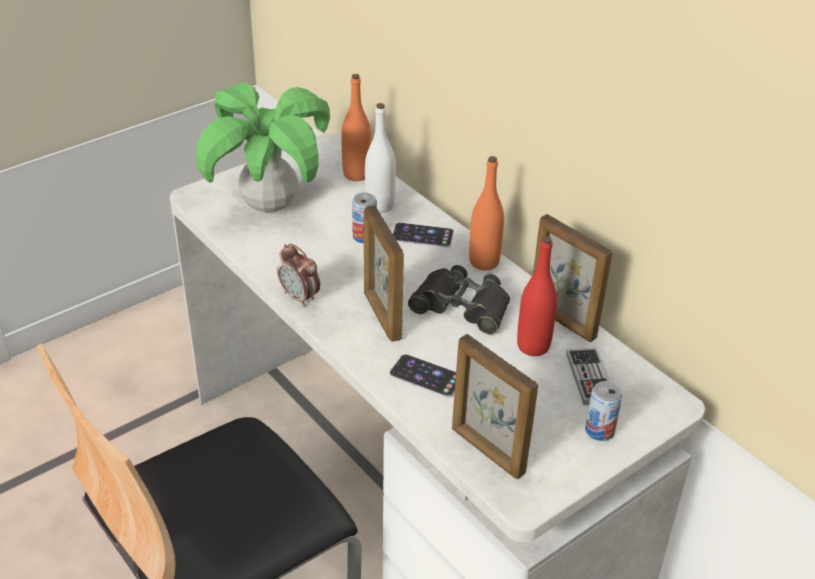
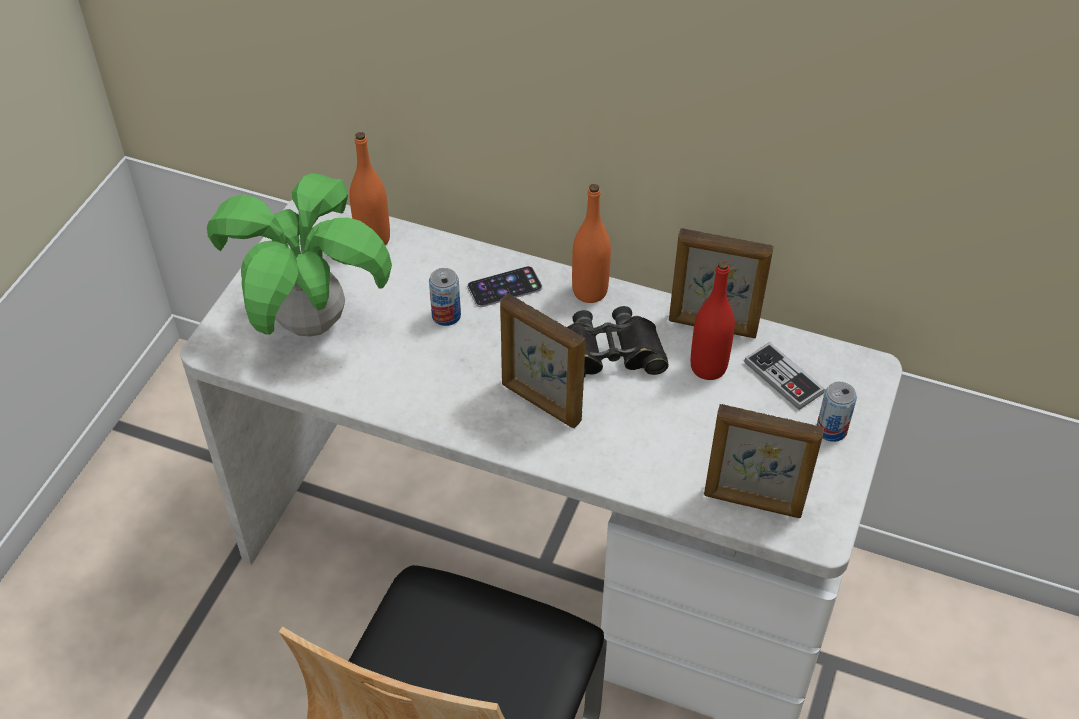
camera: 30 degrees left, 10 degrees up
(300, 297) = (440, 421): alarm clock -> none
(380, 206) = (431, 269): white bottle -> none
(426, 376) = (637, 450): phone -> none

